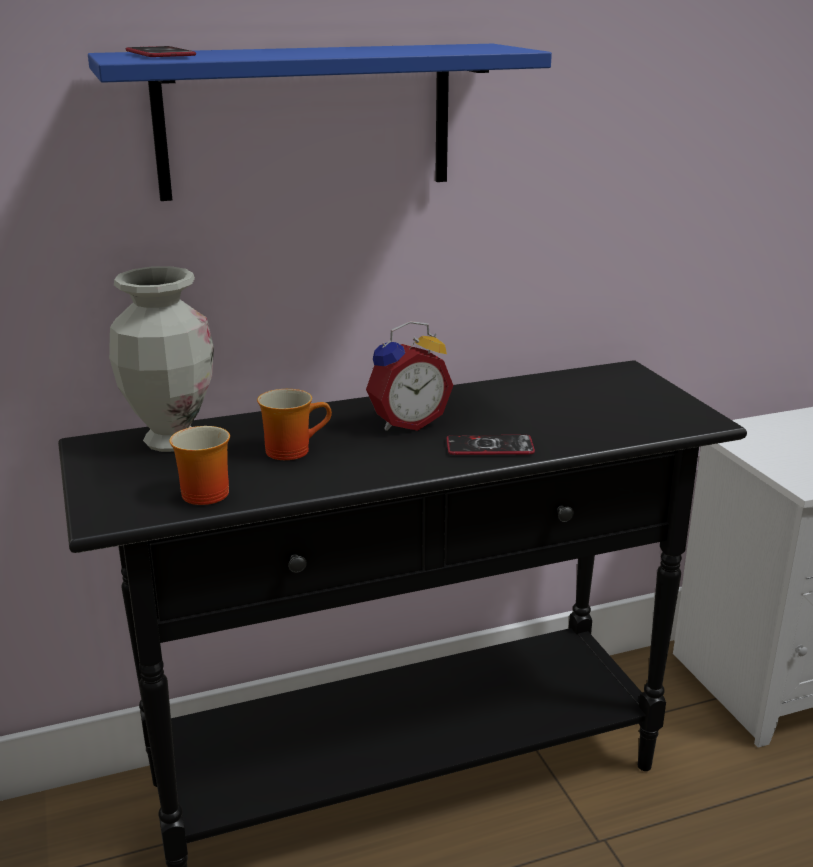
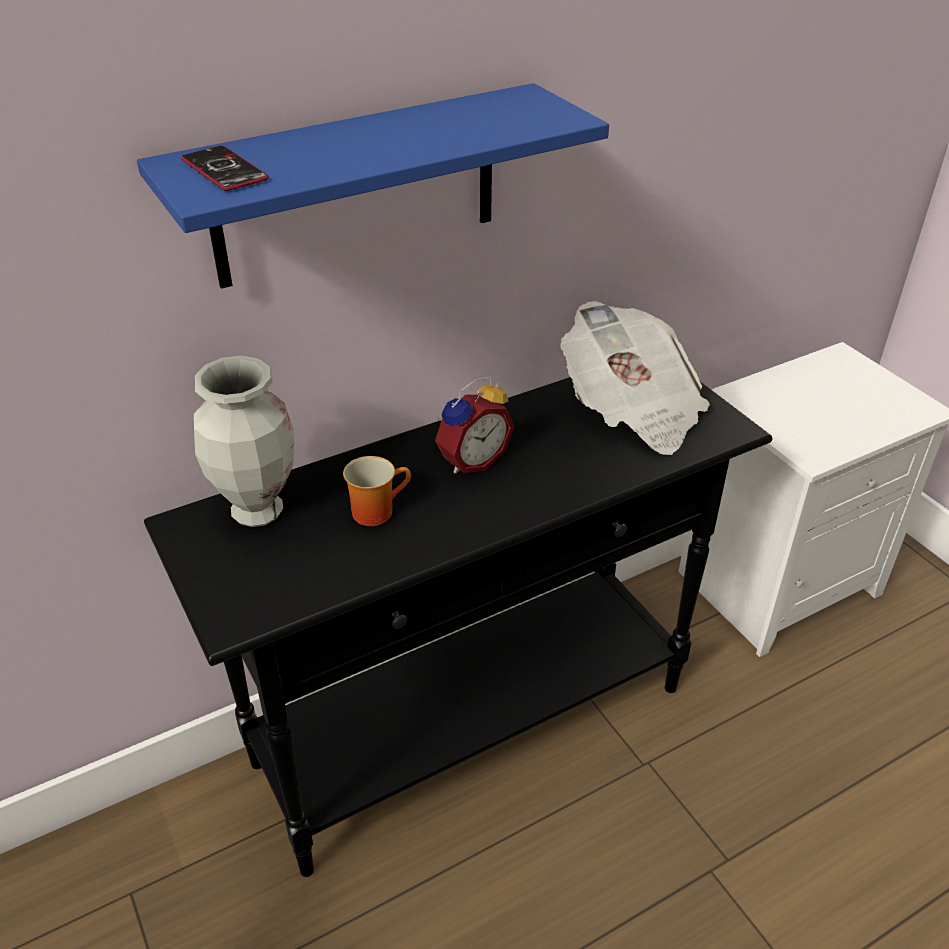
camera: 10 degrees left, 15 degrees up
(203, 491) = (312, 577): mug -> none
(489, 447) = (555, 486): phone -> none
(593, 400) = (632, 410): none -> newspaper

